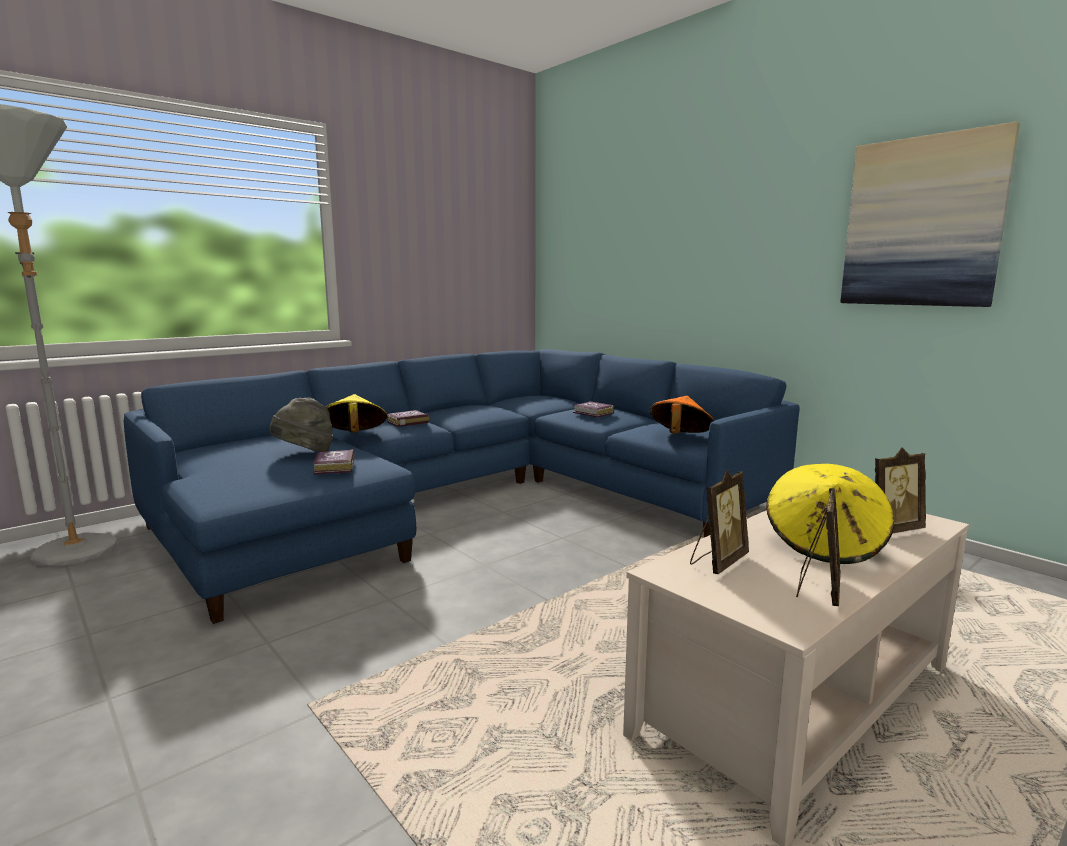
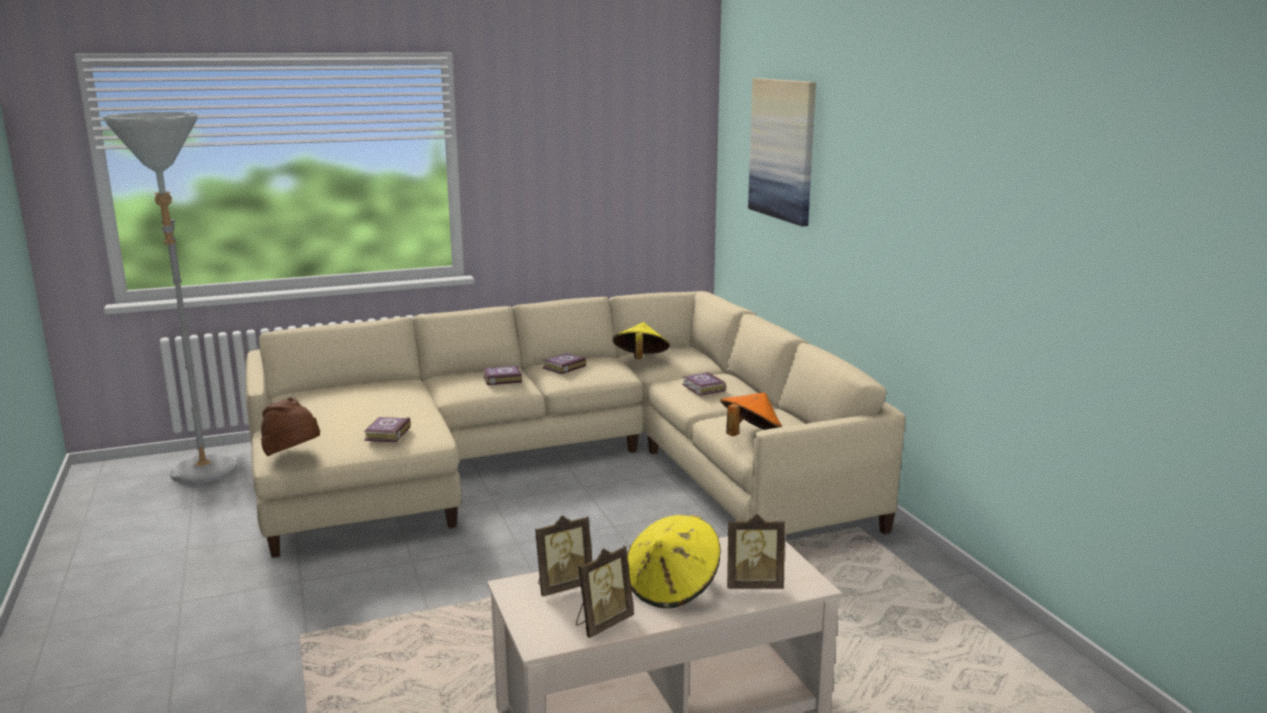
camera: 20 degrees right, 5 degrees up
(236, 496) = (293, 455): none -> brown hat
(304, 454) = (375, 414): grey hat -> none
(355, 436) = (438, 393): yellow hat -> yellow hat (640, 360)
(454, 411) = (563, 367): none -> book
(469, 499) = (562, 466): blue sofa -> beige sofa
(922, 222) = (1017, 232): picture -> picture (783, 149)

